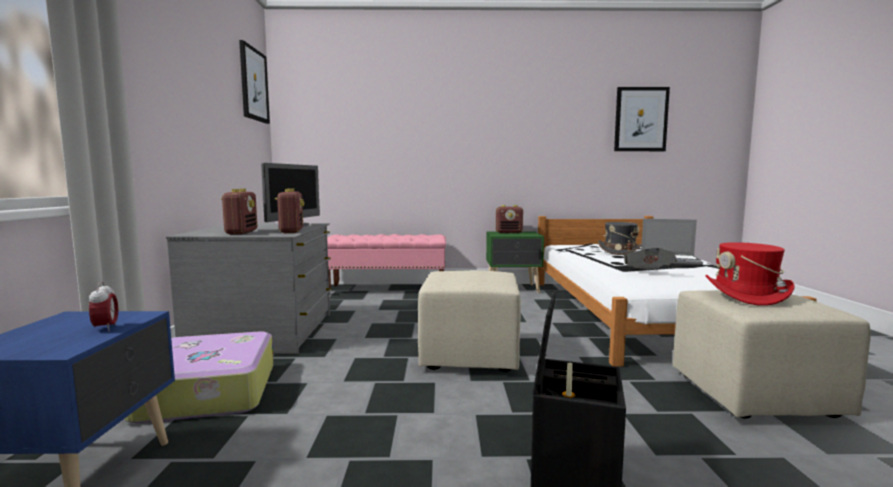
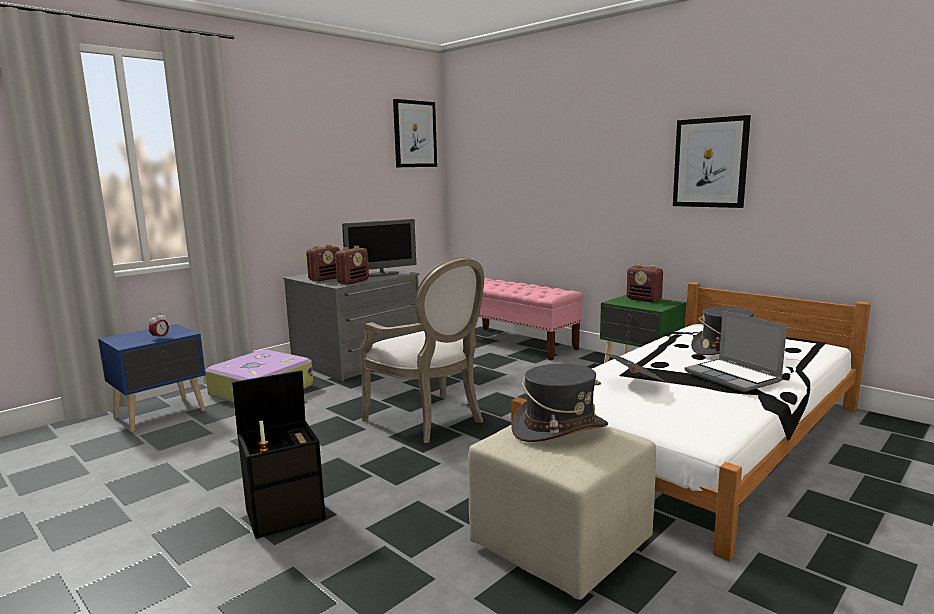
camera: 45 degrees right, 5 degrees up
(470, 356) = (431, 420): beige ottoman -> armchair
(640, 119) = (862, 145): picture -> picture (710, 163)
(746, 295) = (559, 428): red hat -> grey hat

